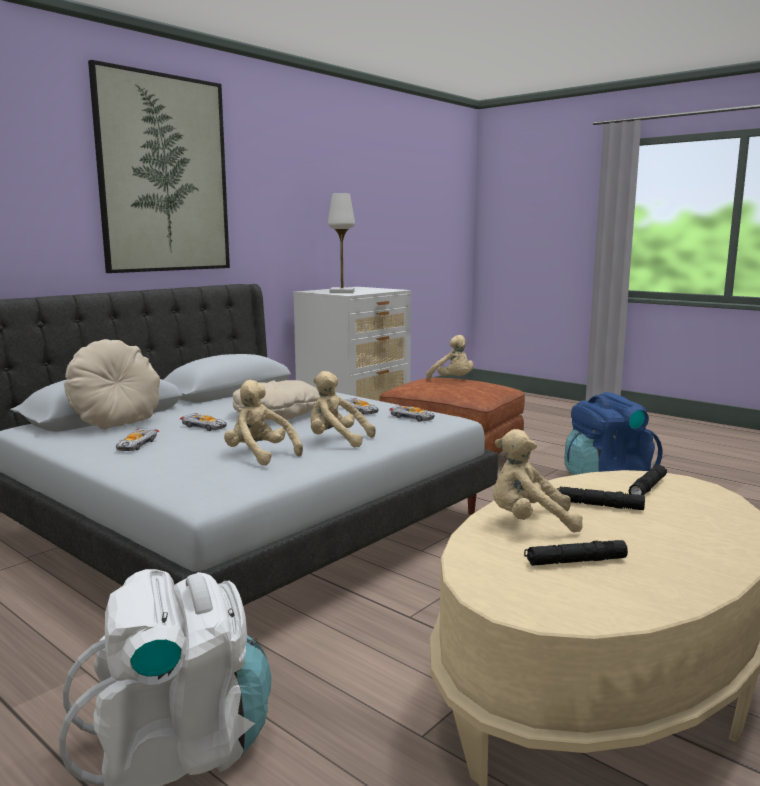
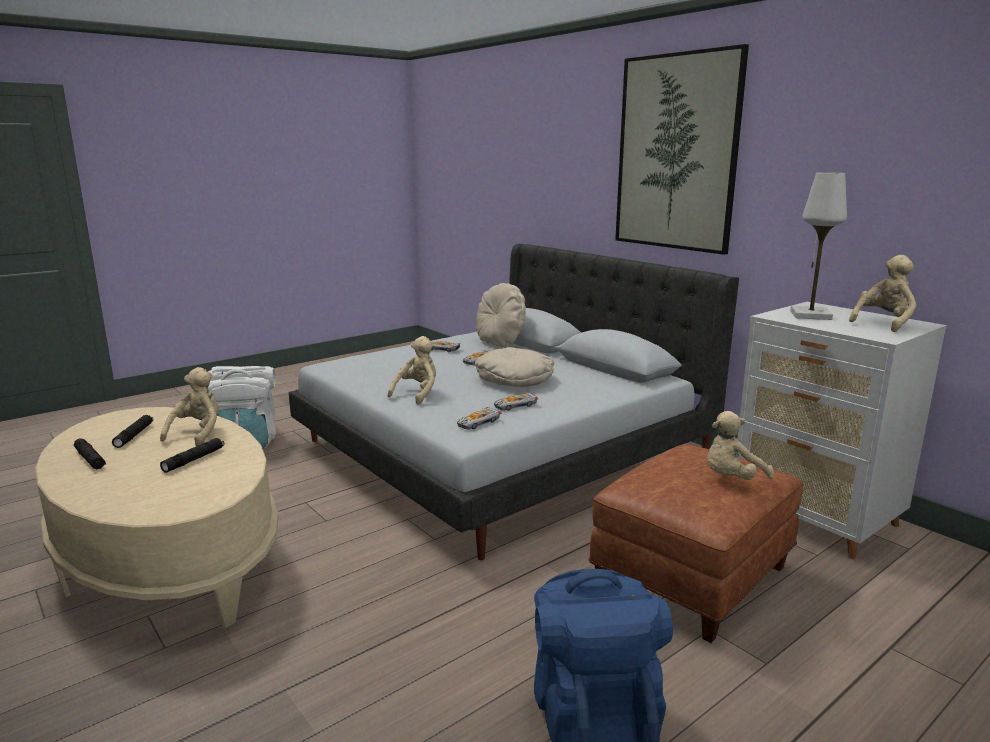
camera: 100 degrees right, 5 degrees up
(260, 455) = (394, 374): beige plush toy -> beige plush toy (883, 323)
(647, 487) = (200, 487): black flashlight -> black flashlight (90, 459)

